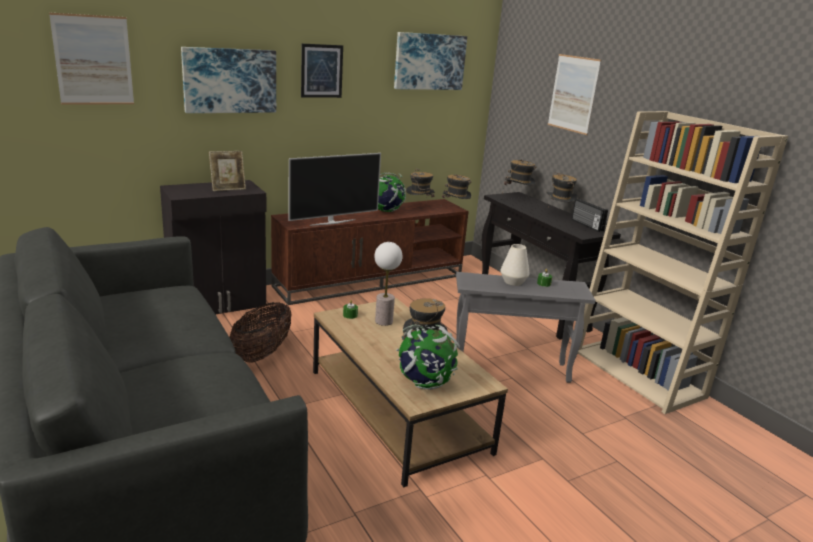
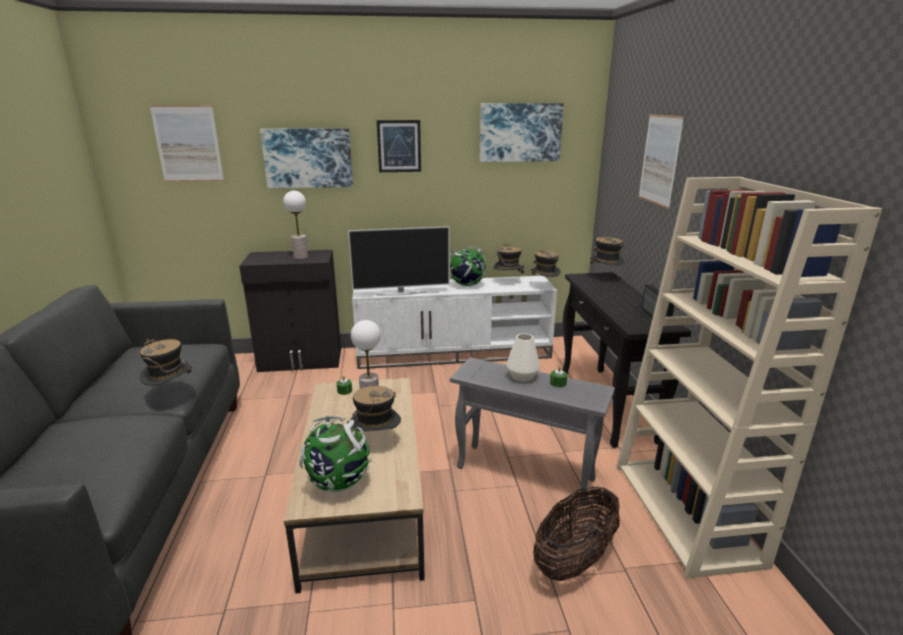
camera: 25 degrees right, 0 degrees up
(228, 188) = (301, 257): picture frame -> table lamp
(262, 353) = (294, 414): basket -> basket (574, 559)
(371, 280) = (454, 352): brown tv stand -> white tv stand
(558, 213) = (634, 299): hat -> hat (171, 394)

